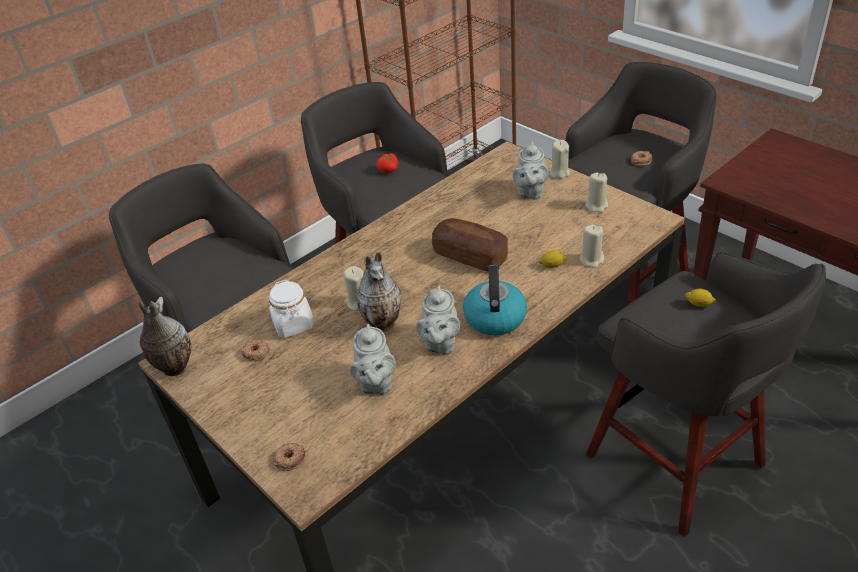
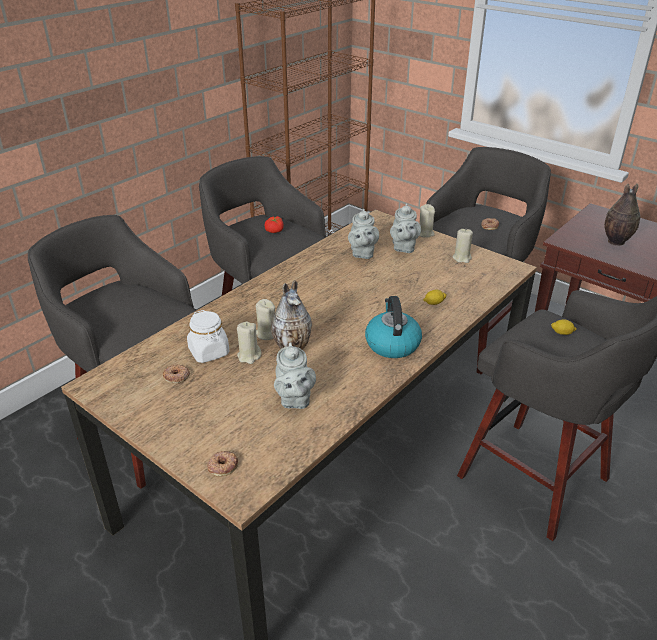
camera: 10 degrees left, 5 degrees down
(174, 368) = (97, 391): vase -> vase (615, 242)
(440, 344) = (347, 366): grey teapot -> grey teapot (362, 253)
(470, 256) = (361, 296): bread -> none
(591, 260) = (466, 299): beige candle -> beige candle (249, 356)

